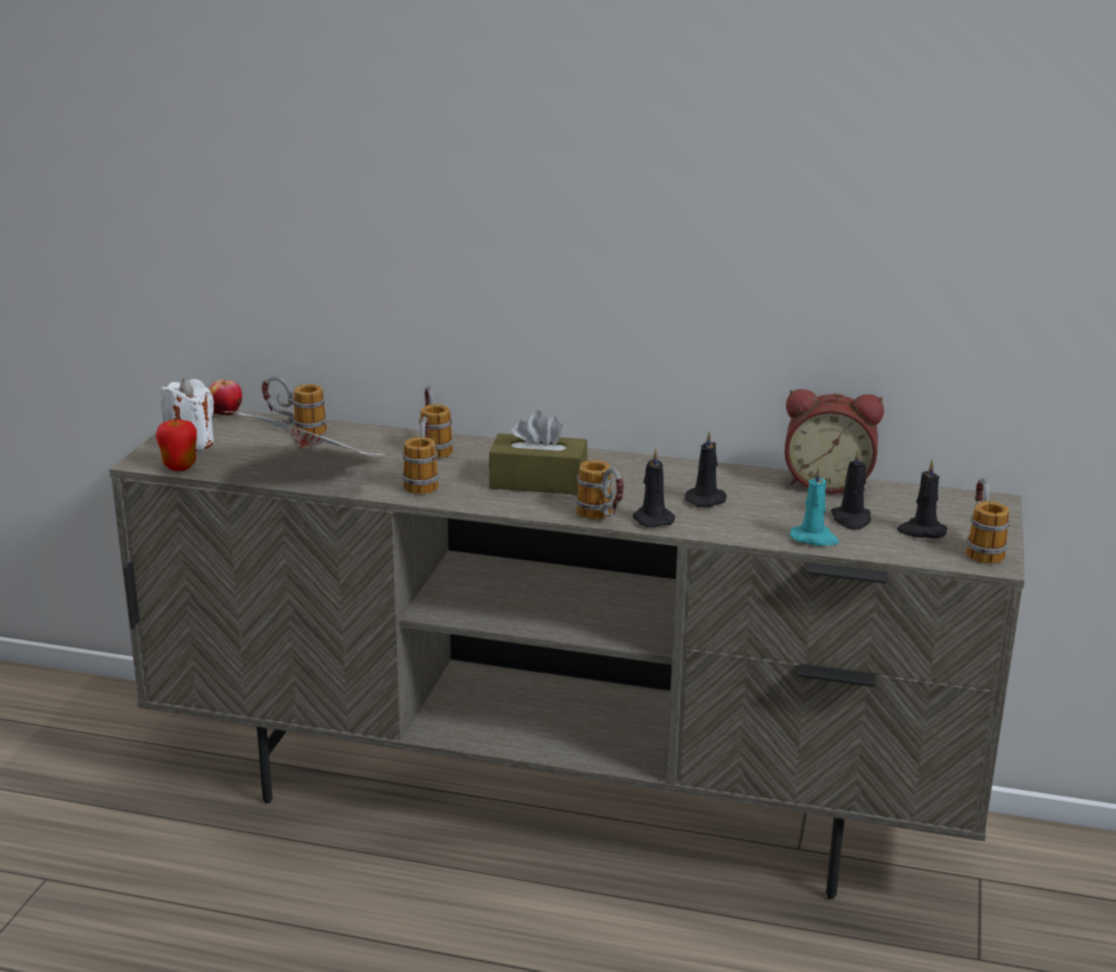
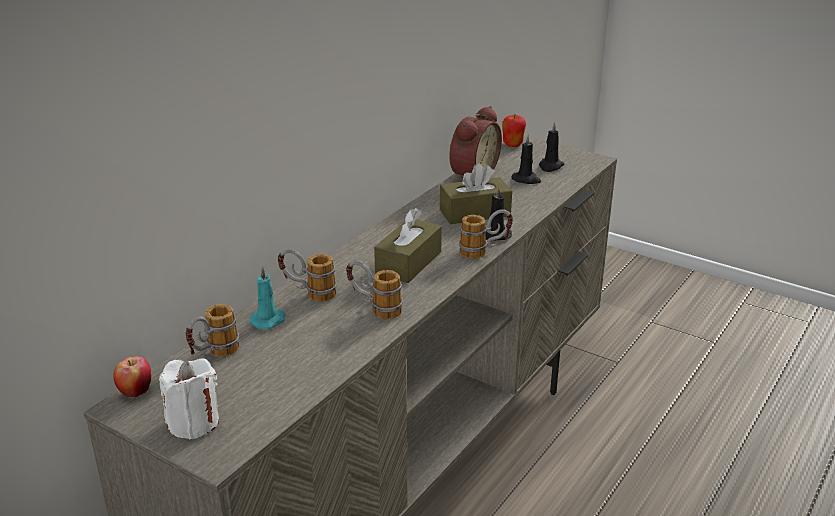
camera: 70 degrees left, 5 degrees up
(179, 466) = (250, 434): apple -> apple (512, 144)
(312, 474) = (324, 359): newspaper -> none
(707, 500) = (475, 213): black candle -> brown tissue box
(814, 538) = (547, 194): turquoise candle -> turquoise candle (269, 320)
(981, 547) = (577, 158): mug -> none

